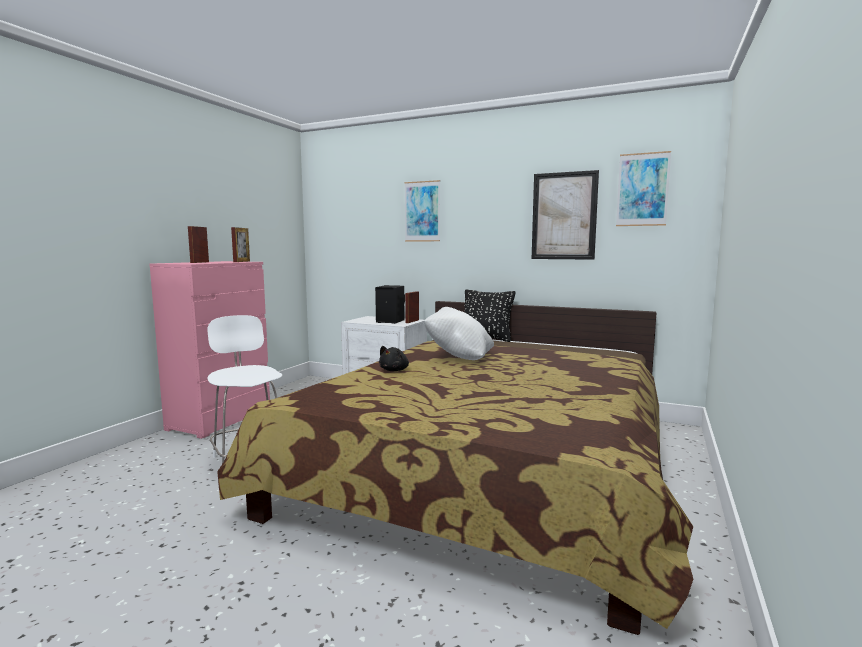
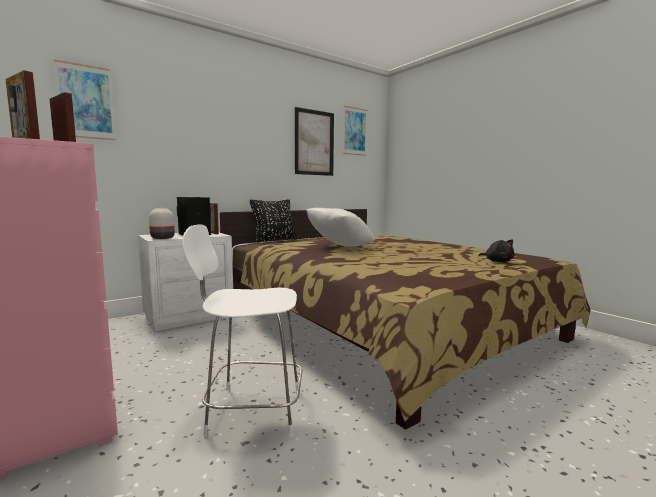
camera: 60 degrees left, 0 degrees up
(359, 321) = (162, 238): none -> white vase
(395, 370) = (357, 259): black plush toy -> black plush toy (497, 261)
(422, 211) = (196, 122): picture -> picture (86, 102)

